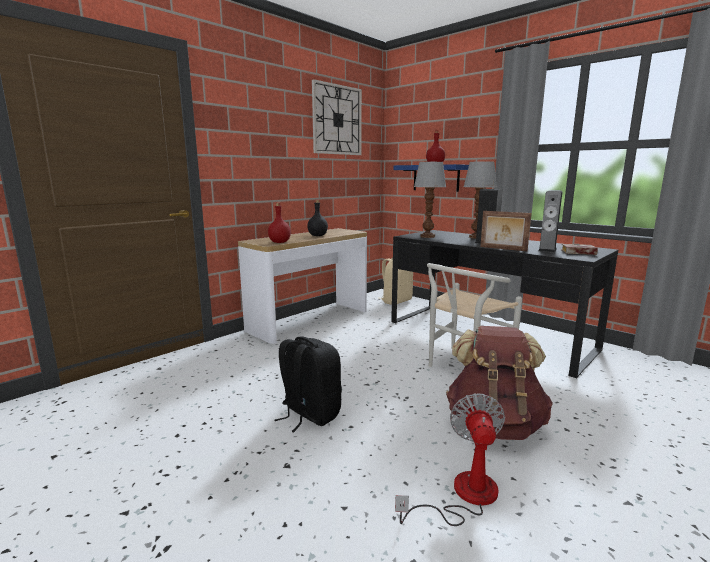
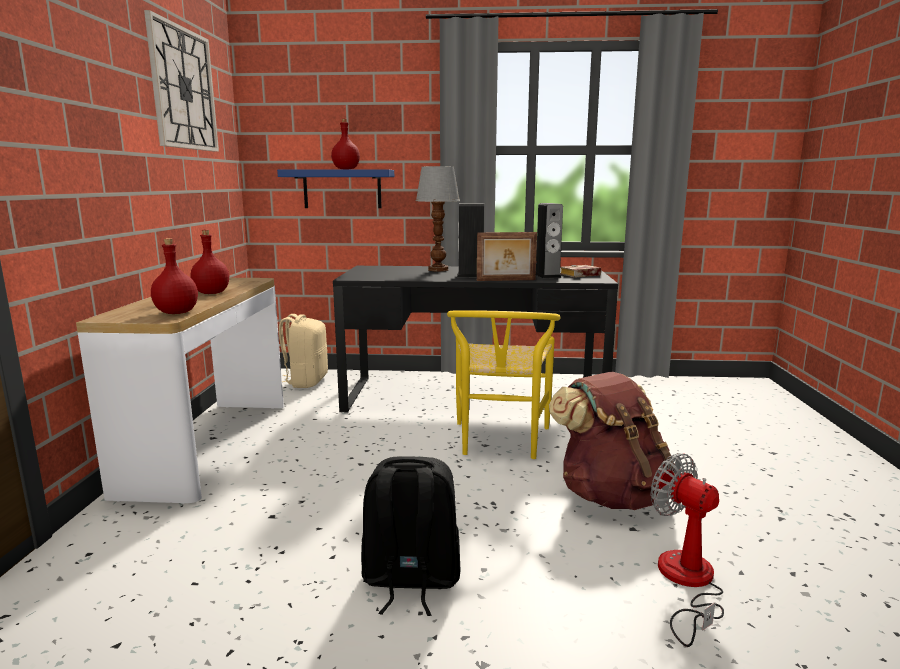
camera: 40 degrees left, 0 degrees up
(318, 235) = (211, 293): black bottle -> red bottle
(428, 236) = (380, 275): table lamp -> none
(463, 367) = (500, 443): white chair -> yellow chair

